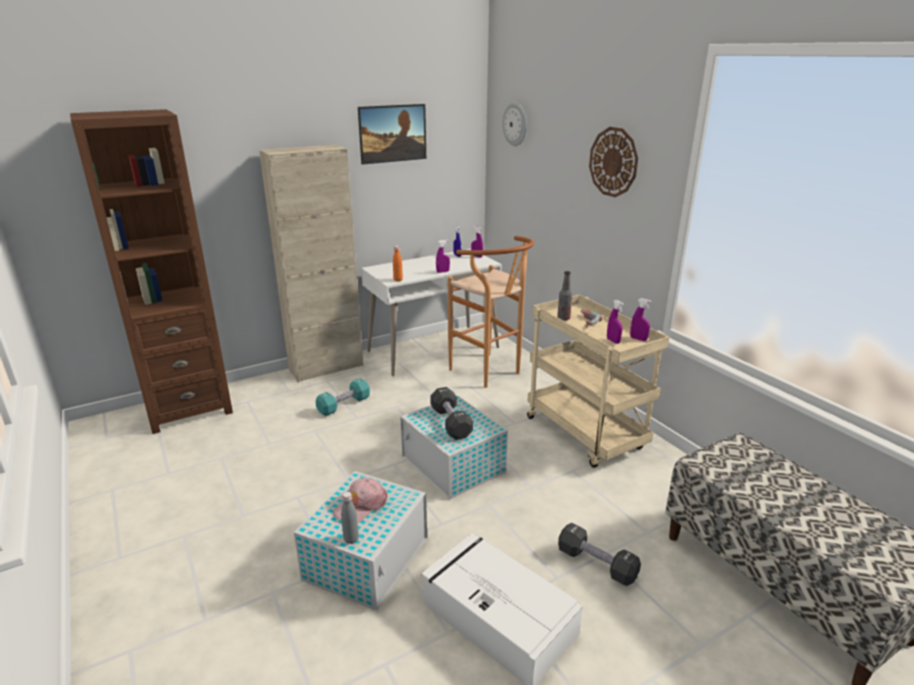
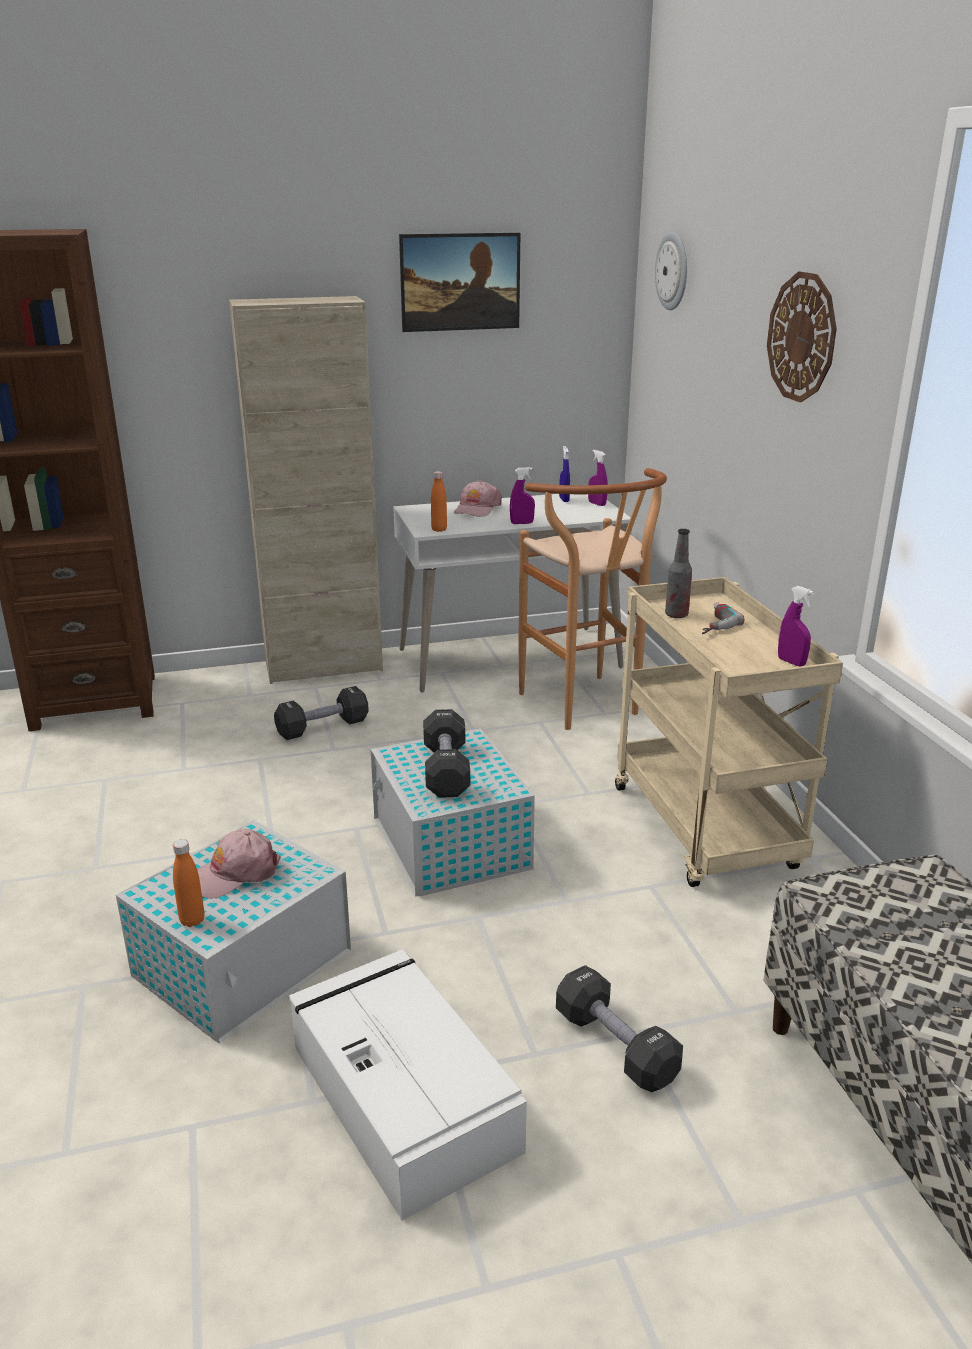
camera: 15 degrees right, 0 degrees up
(344, 405) = (323, 727): turquoise dumbbell -> black dumbbell
(351, 539) = (192, 920): grey bottle -> orange bottle
(411, 265) = (477, 509): none -> pink cap
(613, 341) = (741, 660): purple spray bottle -> none

